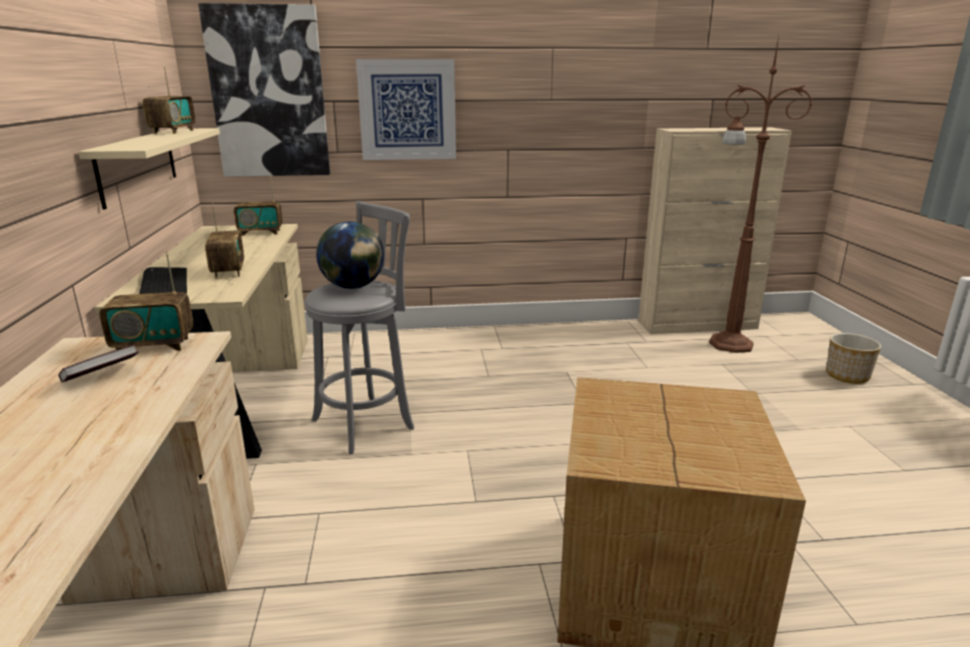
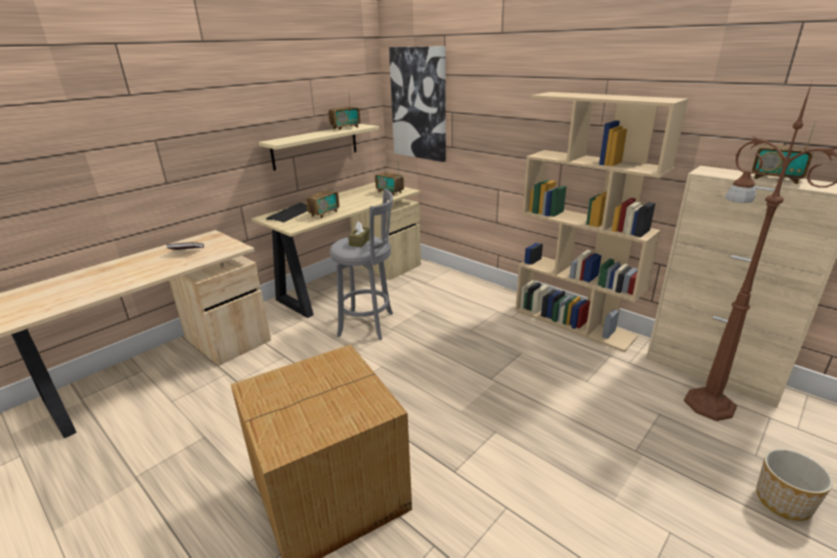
camera: 50 degrees right, 5 degrees up
(154, 346) = (223, 244): radio -> radio (776, 179)
(353, 287) = (360, 241): globe -> brown tissue box
(407, 110) = (492, 123): picture -> none
(560, 331) = (574, 323): none -> beige bookcase

